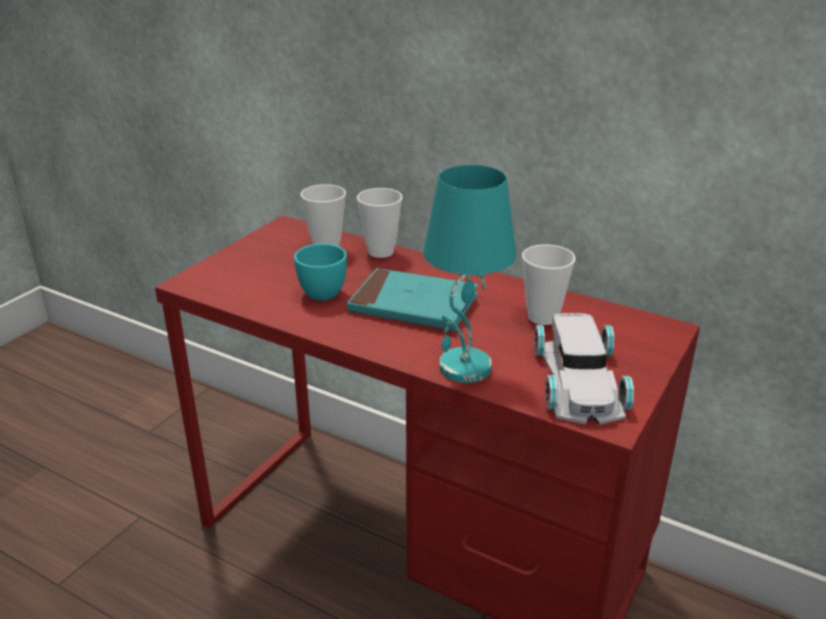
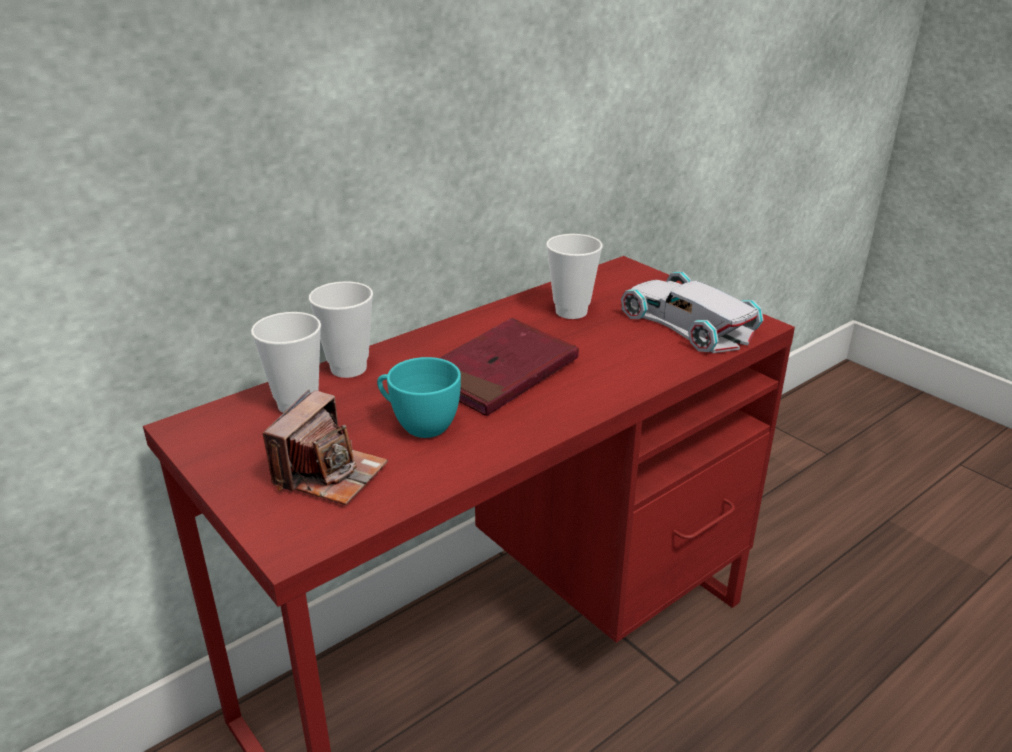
camera: 70 degrees left, 0 degrees up
(256, 276) = (329, 474): none -> camera
(413, 305) = (500, 372): turquoise book -> red book
(464, 368) = (646, 369): turquoise table lamp -> none
(577, 380) = (688, 322): white toy car -> white toy car turned 150 degrees counterclockwise

